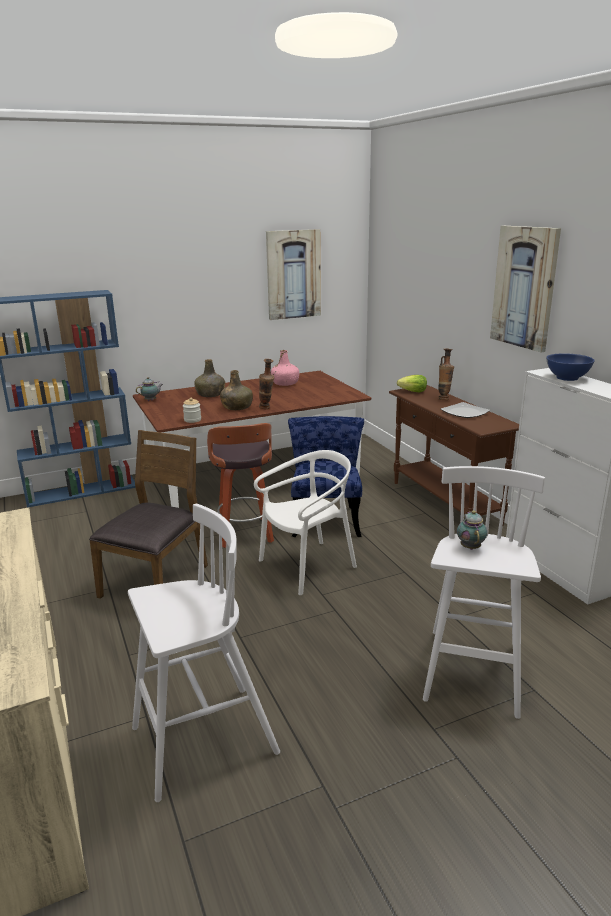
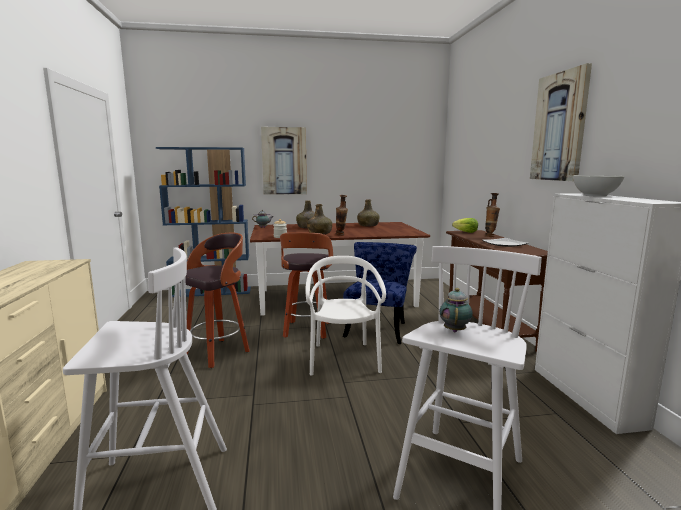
camera: 15 degrees right, 10 degrees down
(157, 581) = (218, 352): brown chair -> stool
(285, 383) = (368, 225): pink bottle -> green bottle
(293, 274) = (384, 148): picture -> picture (284, 161)
(308, 566) = (343, 359): white chair -> white chair turned 75 degrees counterclockwise
(567, 378) = (595, 195): blue bowl -> white bowl

